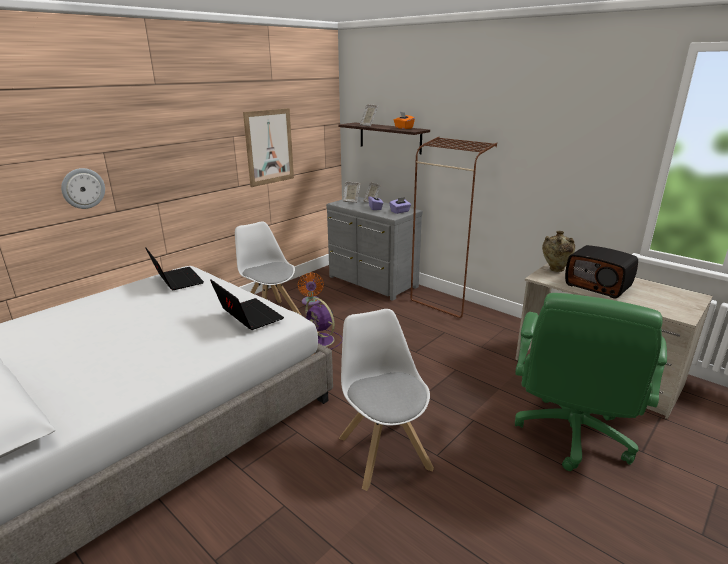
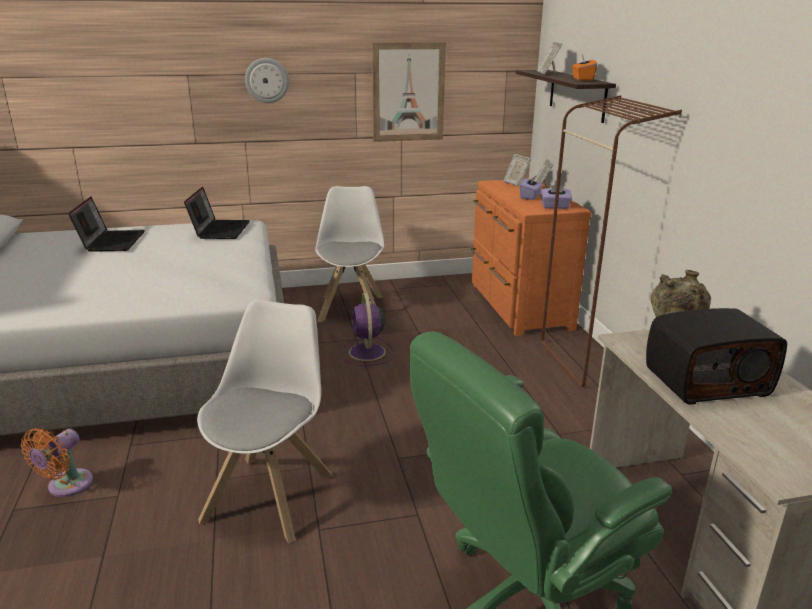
camera: 35 degrees right, 0 degrees up
(83, 188) = (160, 112): wall clock -> wall clock (267, 80)
(247, 316) = (214, 279): laptop -> laptop (111, 241)
(311, 302) = (413, 308): orange fan -> orange fan (66, 486)
(371, 282) = (518, 307): grey dresser -> orange dresser
(598, 286) = (706, 381): radio -> radio turned 90 degrees counterclockwise

